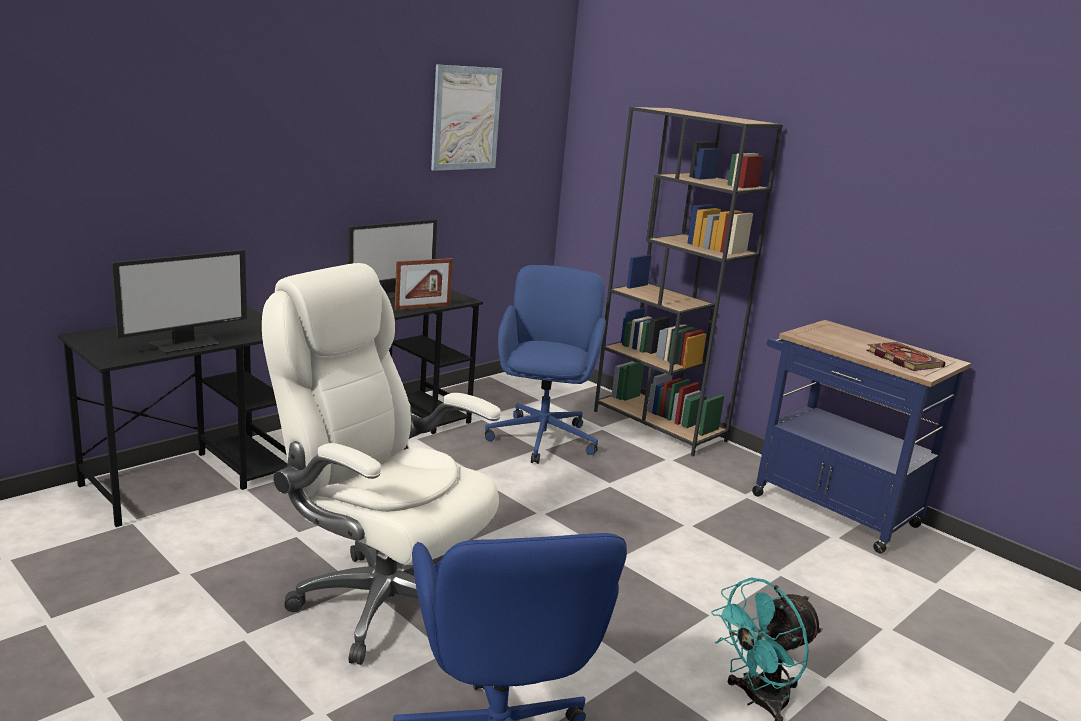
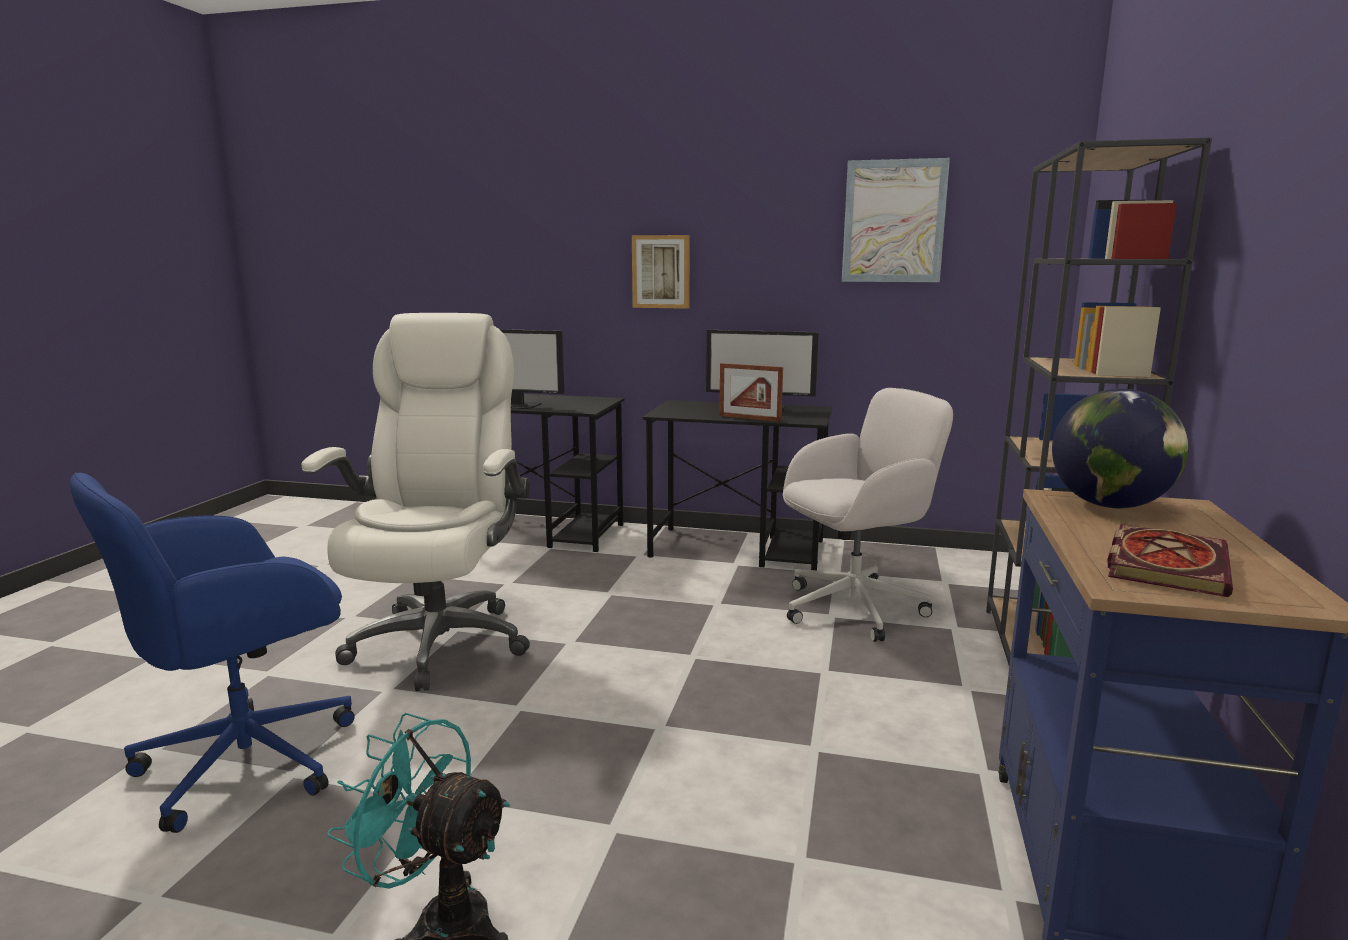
camera: 60 degrees right, 5 degrees down
(280, 167) = (661, 271): none -> picture
(542, 439) = (853, 609): blue office chair -> white office chair
(820, 333) = (1110, 505): none -> globe

